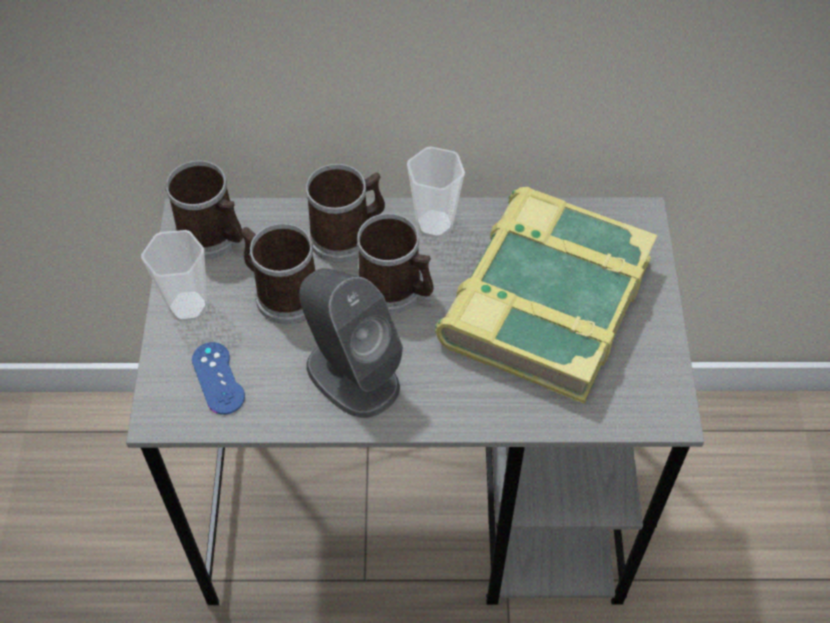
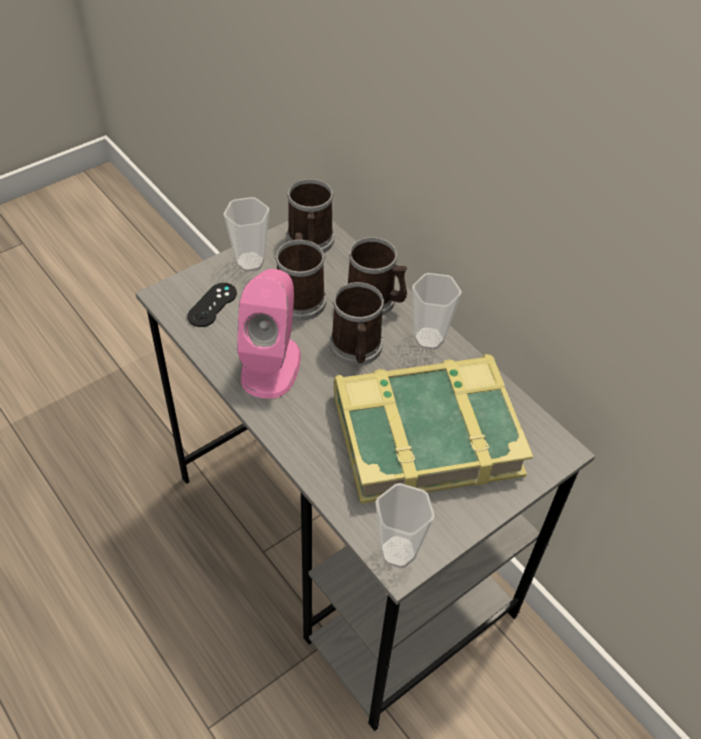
camera: 50 degrees right, 5 degrees down
(218, 378) = (212, 305): blue game controller -> black game controller
(351, 375) = (271, 365): grey speaker -> pink speaker
(655, 408) = (398, 552): none -> cup

